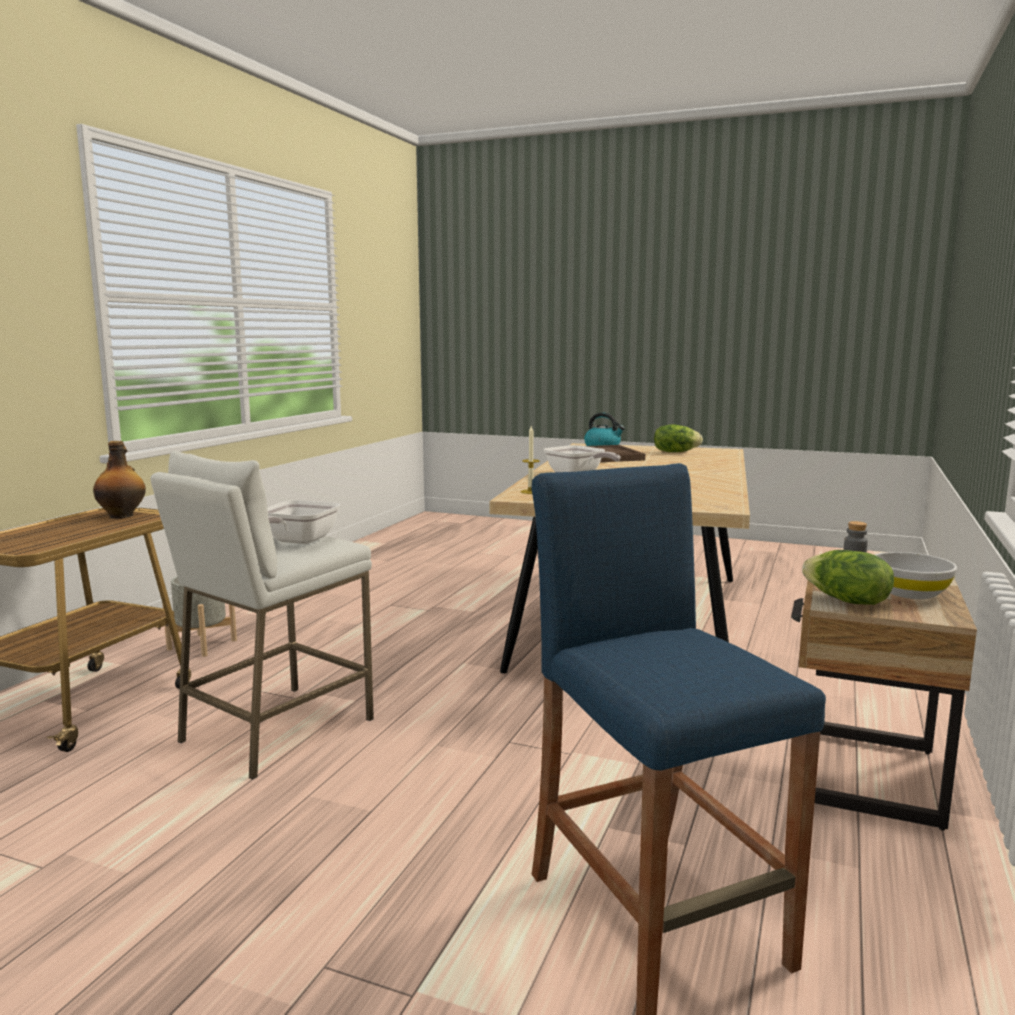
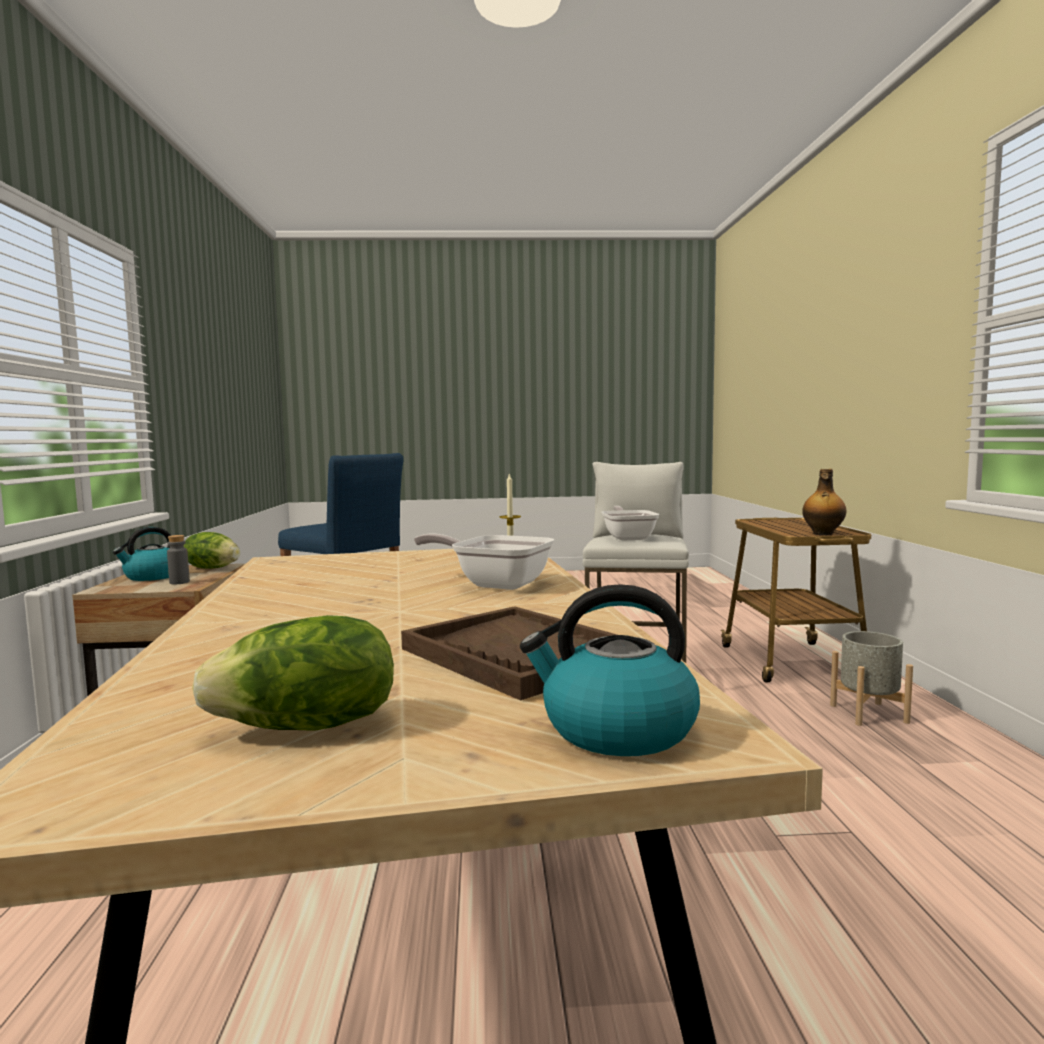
camera: 155 degrees right, 5 degrees down
(909, 593) = (152, 577): white bowl -> kettle

